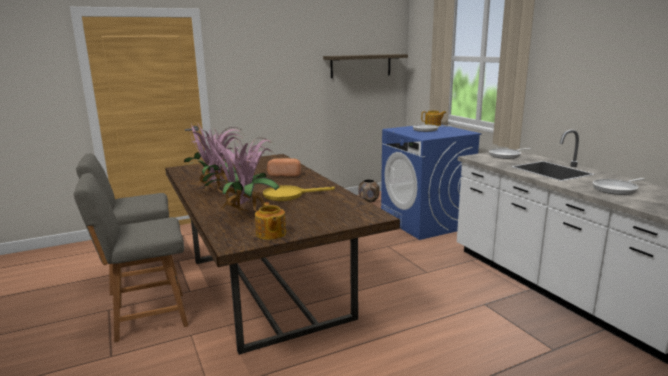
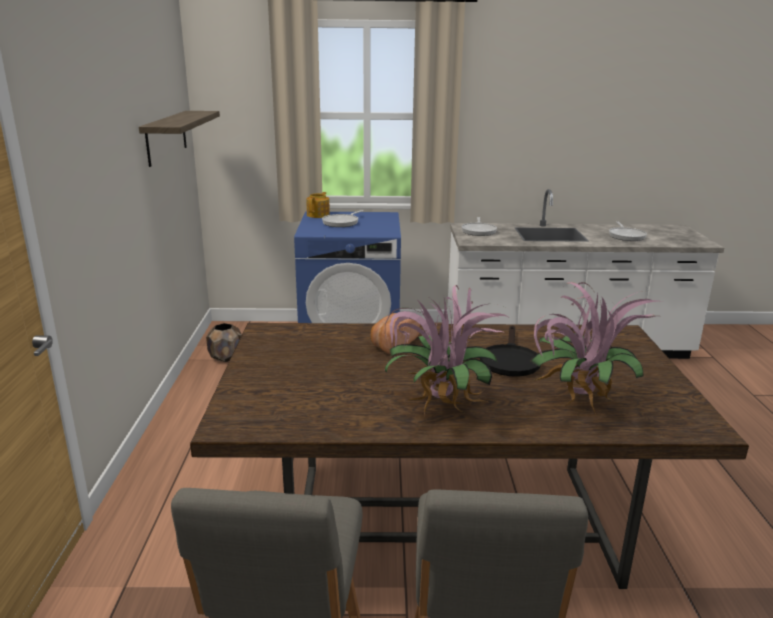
camera: 65 degrees left, 5 degrees up
(270, 234) = (673, 398): teapot -> none
(289, 195) = (509, 360): yellow frying pan -> black frying pan

